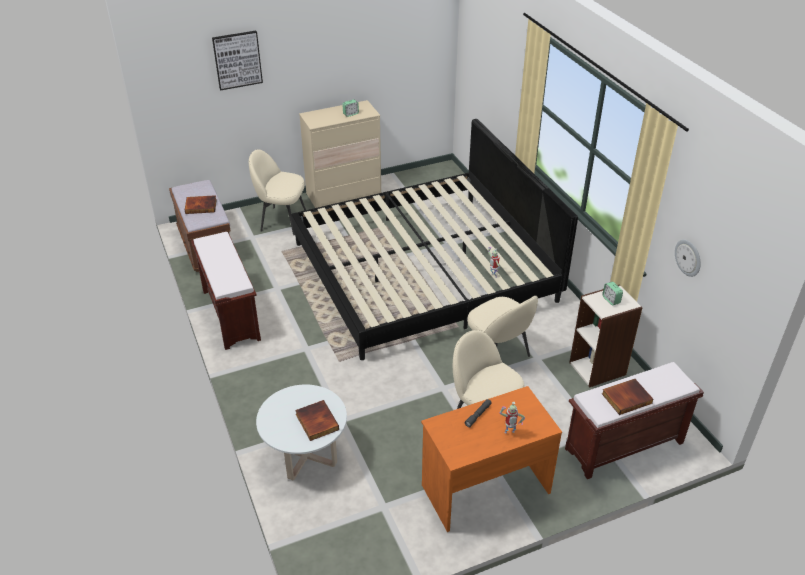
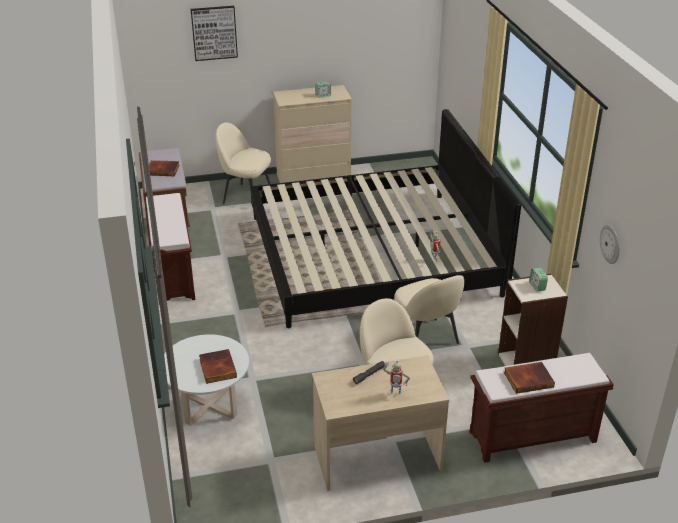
camera: 10 degrees right, 5 degrees down
(484, 488) = (376, 457): orange desk -> beige desk

